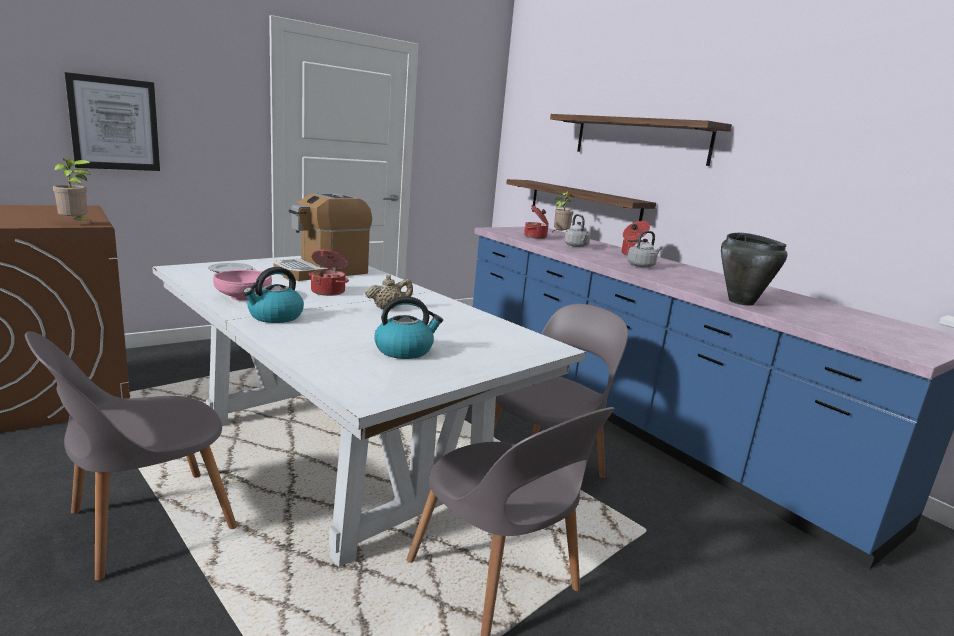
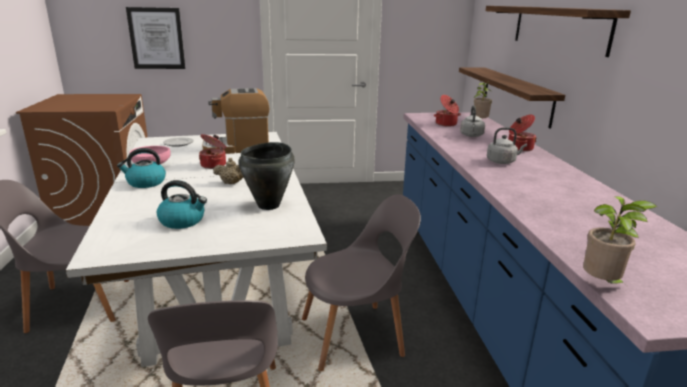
camera: 30 degrees right, 5 degrees up
(76, 224) = (97, 109): potted plant -> potted plant (602, 285)
(741, 302) = (538, 214): black cooking pot -> black cooking pot (269, 205)

